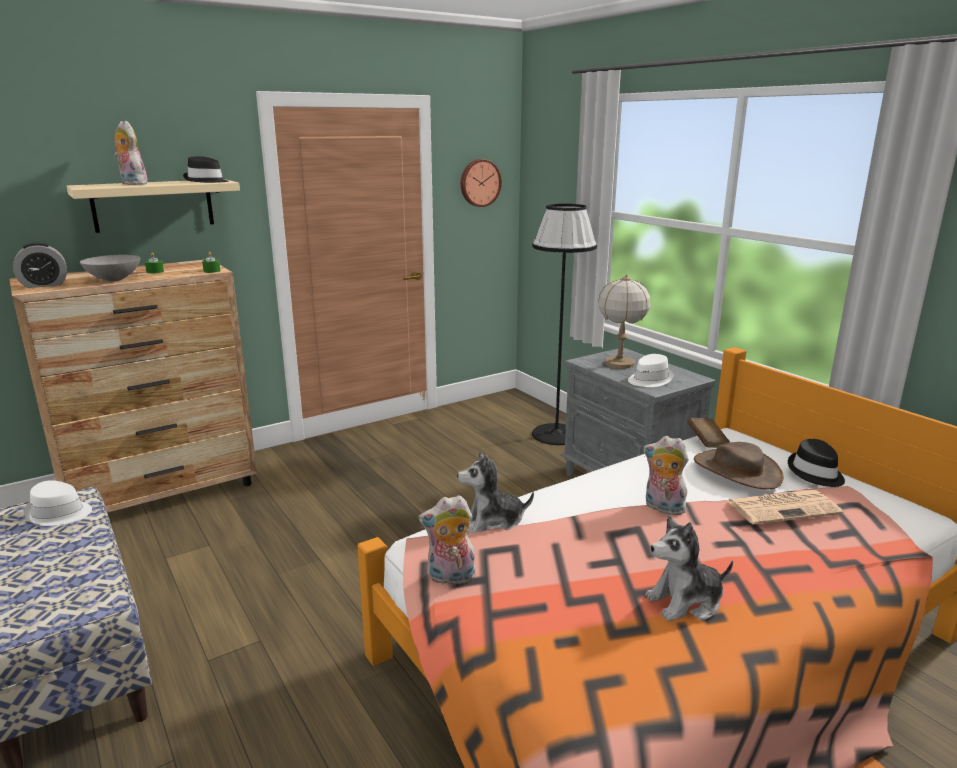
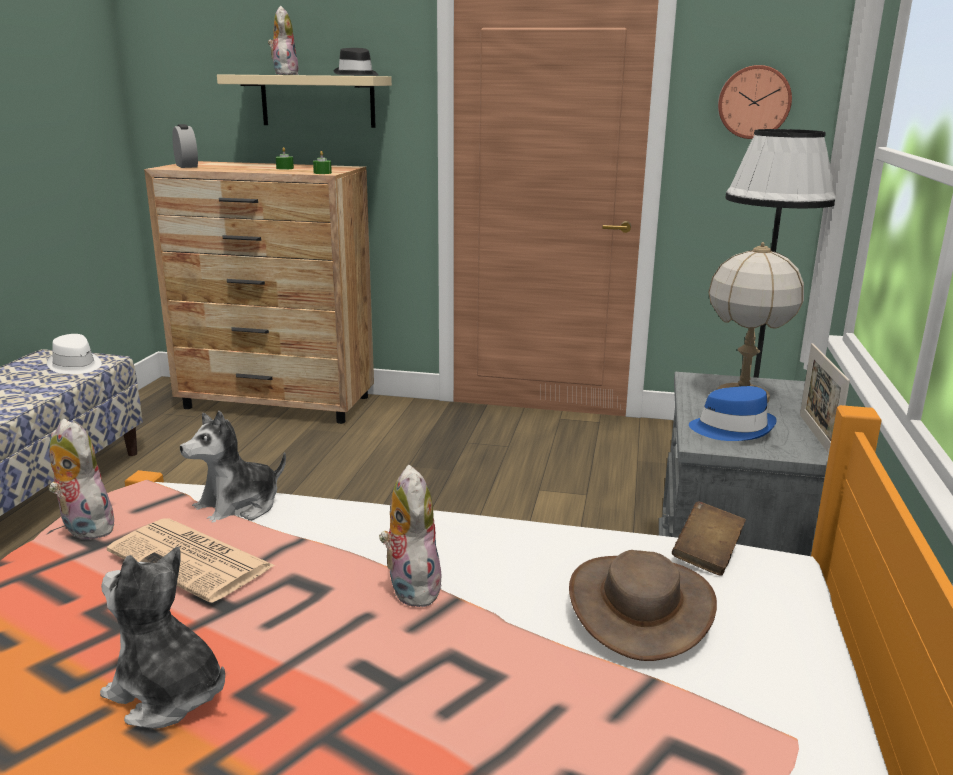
camera: 45 degrees right, 0 degrees up
(44, 285) = (186, 166): alarm clock -> alarm clock turned 135 degrees counterclockwise
(113, 280) = (235, 169): grey bowl -> none
(493, 524) = (238, 508): plush toy -> plush toy turned 75 degrees counterclockwise
(649, 379) = (732, 428): white hat -> blue hat
(680, 371) = (816, 436): none -> picture frame
(784, 507) = (579, 689): newspaper -> newspaper (193, 560)
(815, 473) = (774, 683): black hat -> none

